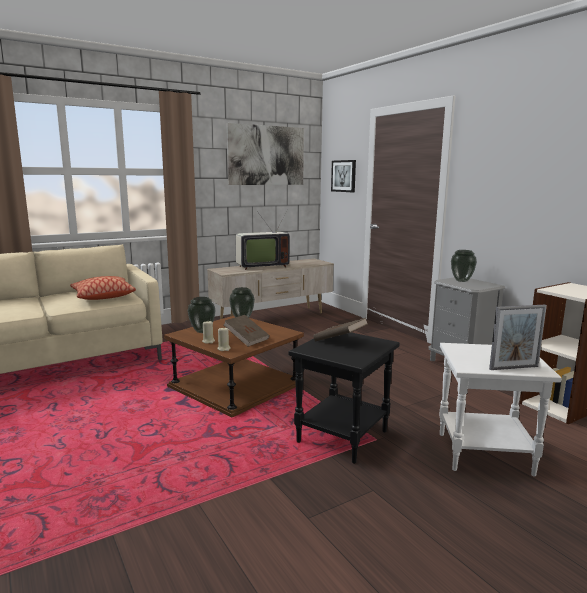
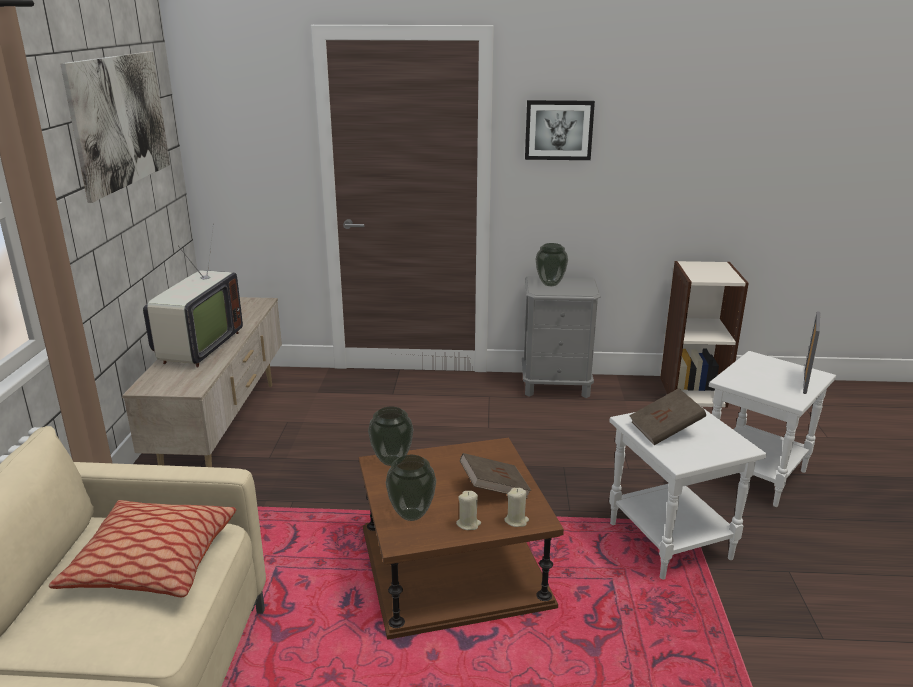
camera: 55 degrees left, 10 degrees up
(343, 438) = (672, 541): black side table -> white side table
(344, 176) = (253, 141): picture -> picture (558, 130)

